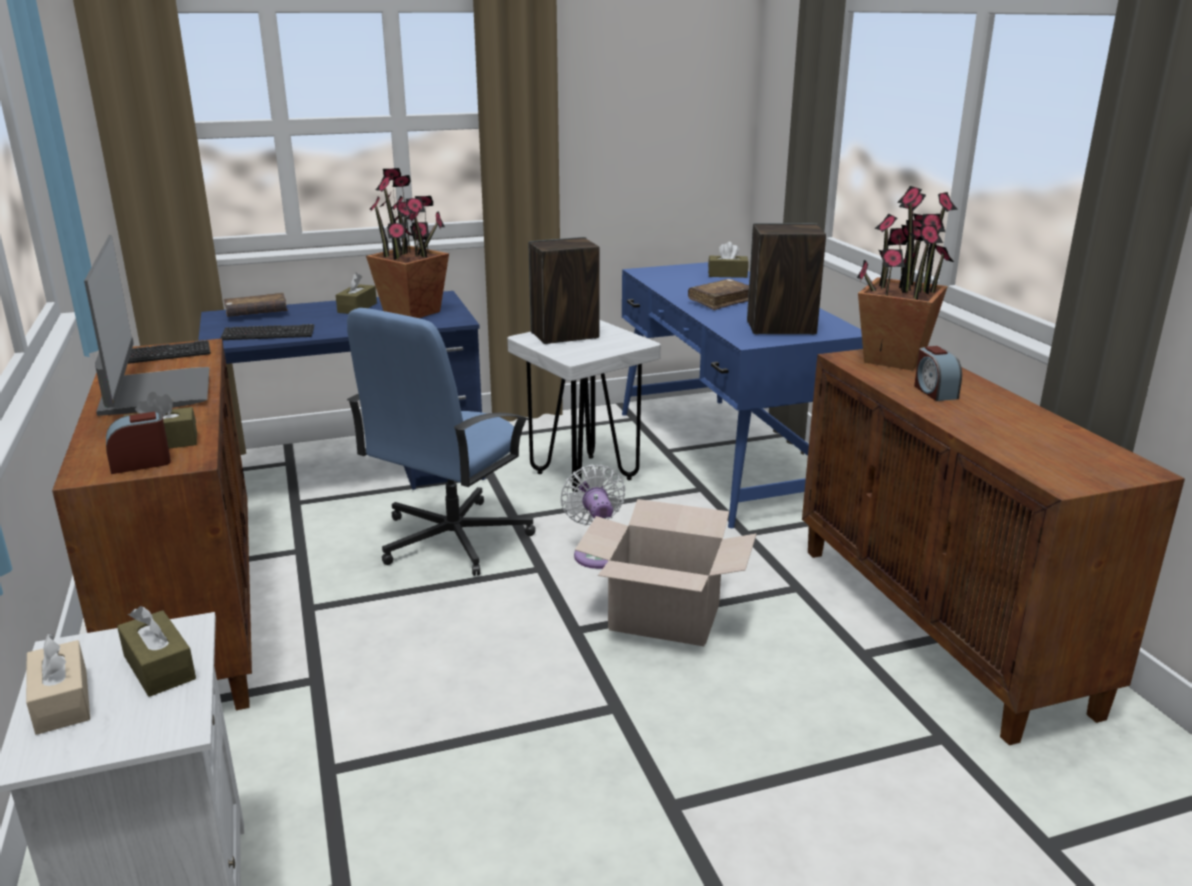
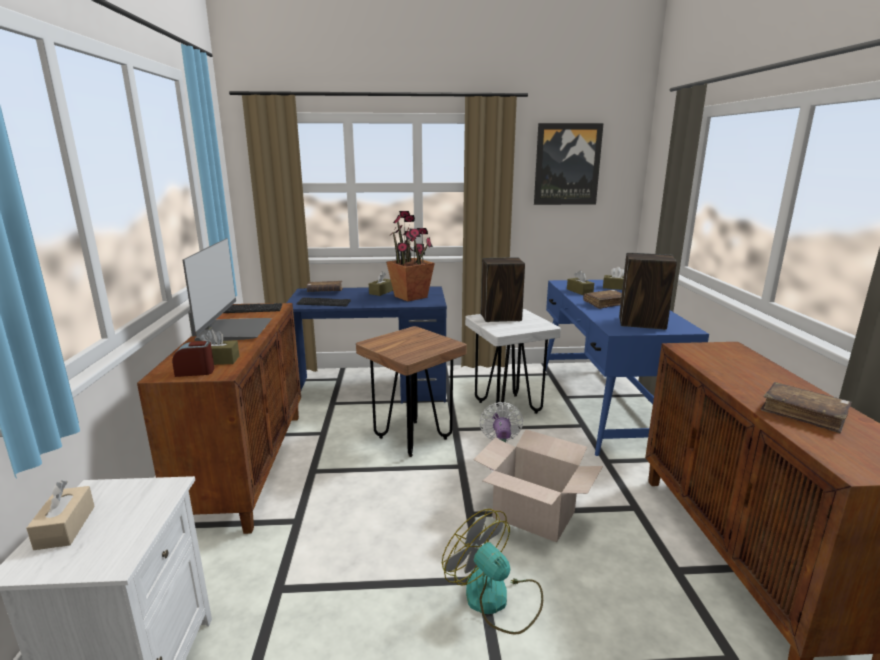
camera: 15 degrees right, 5 degrees down
(159, 667) = (136, 512): brown tissue box -> brown tissue box (579, 291)
(451, 539) = (412, 438): blue office chair -> brown stool
(638, 79) = (567, 164): none -> picture
(643, 727) = (496, 599): none -> fan
(894, 359) = (720, 351): potted plant -> none
(934, 392) = (748, 379): alarm clock -> none
(1003, 428) = (803, 414): none -> brown book

